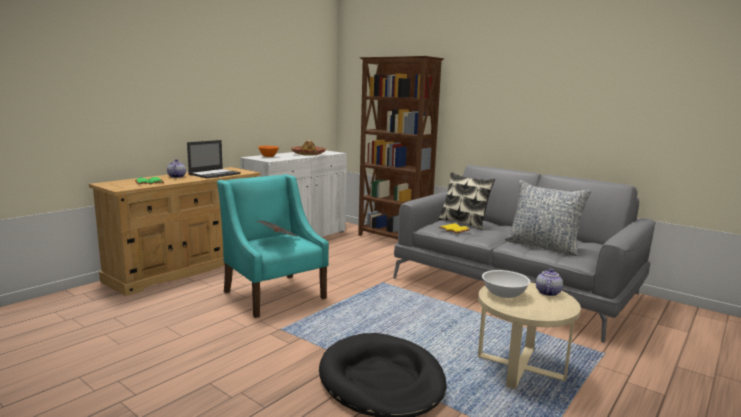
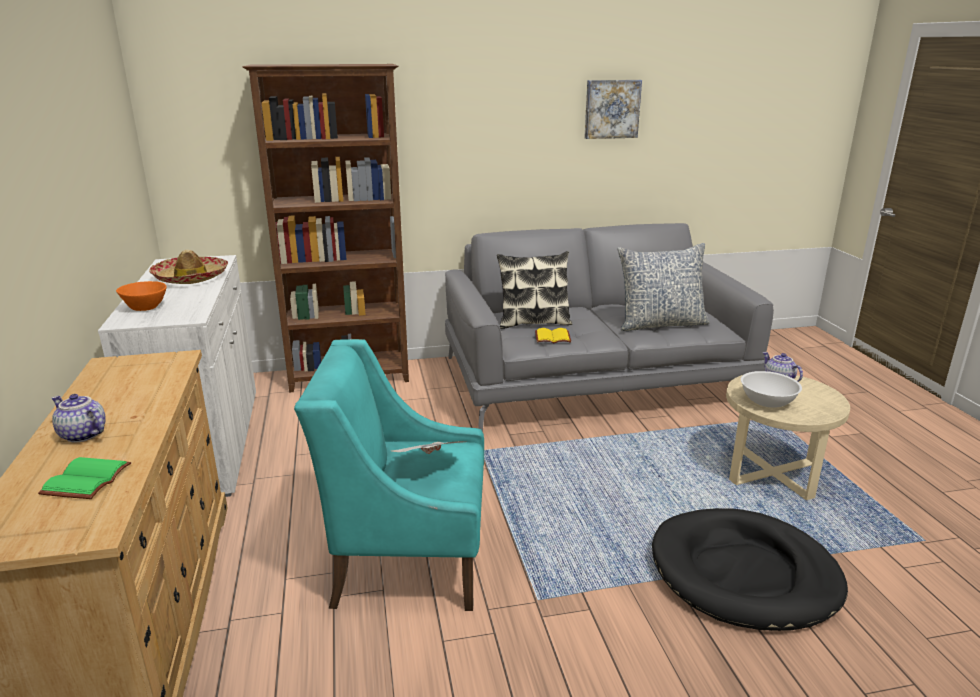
camera: 50 degrees left, 10 degrees up
(215, 174) = (136, 390): laptop -> none
(588, 90) = (611, 109): none -> picture

